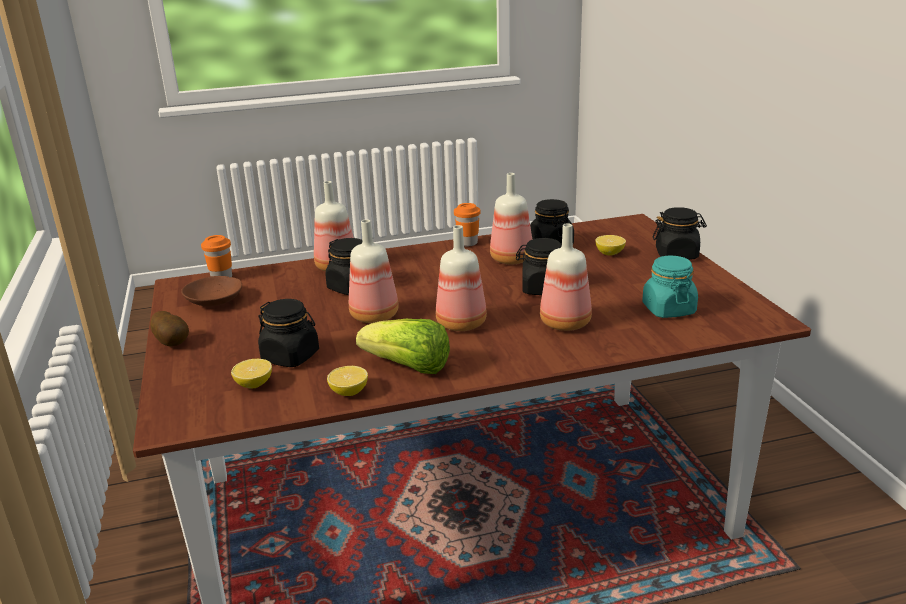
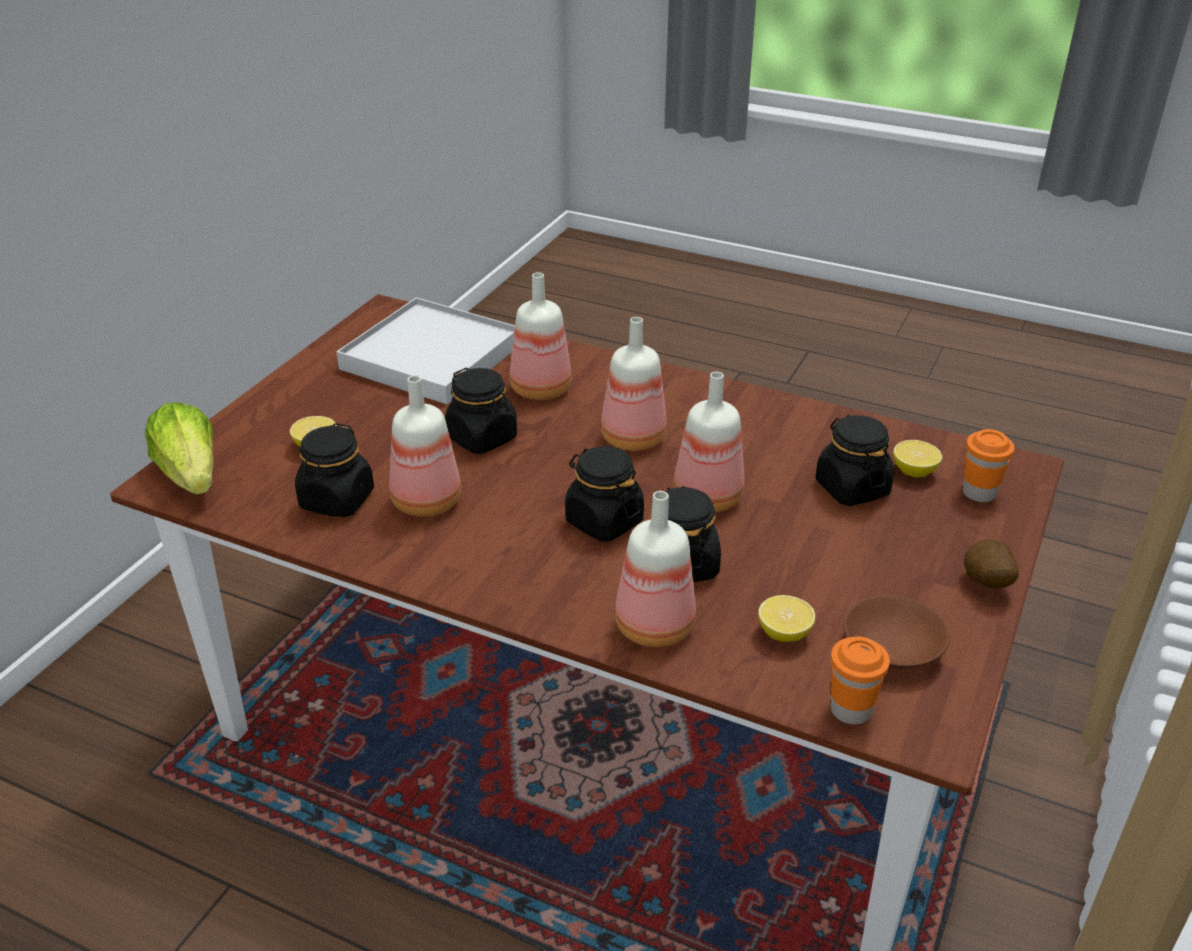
camera: 140 degrees left, 10 degrees up
(349, 392) = (827, 419): lemon -> lemon (784, 633)
(408, 367) = (747, 417): lettuce -> lettuce (191, 475)
(467, 243) = (417, 569): orange cup -> orange cup (978, 493)
(668, 309) = (431, 356): turquoise jar -> white tray
(677, 254) = (266, 405): black jar -> black jar (603, 521)

